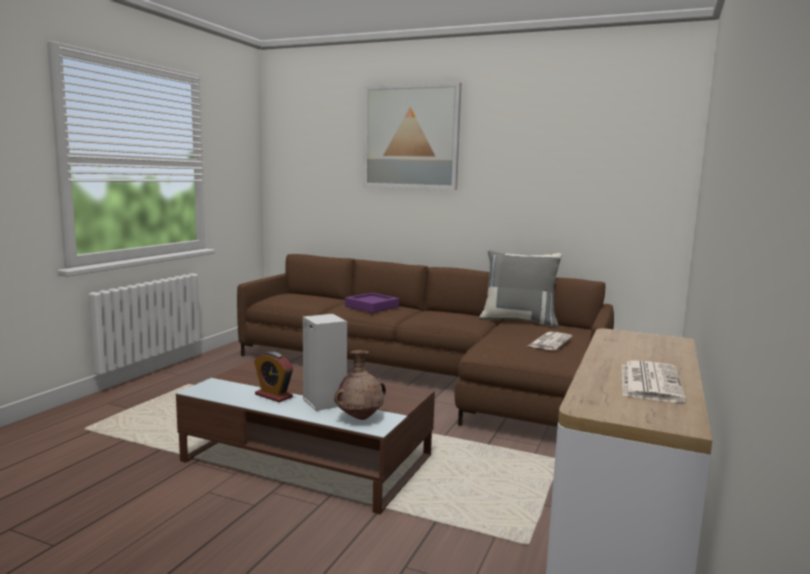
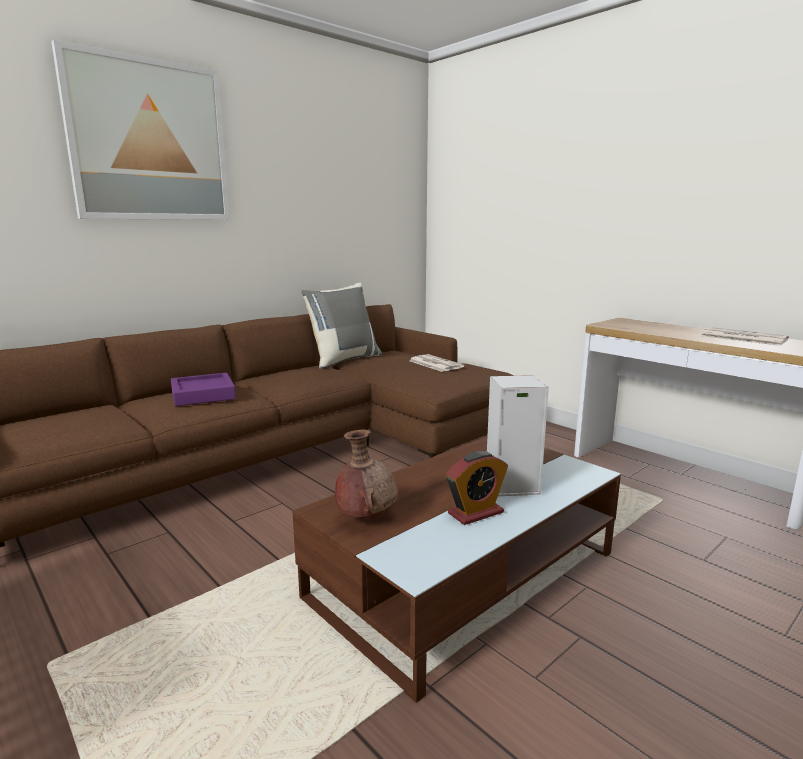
camera: 65 degrees left, 5 degrees up
(360, 418) = (567, 475): brown vase -> brown vase (366, 518)

